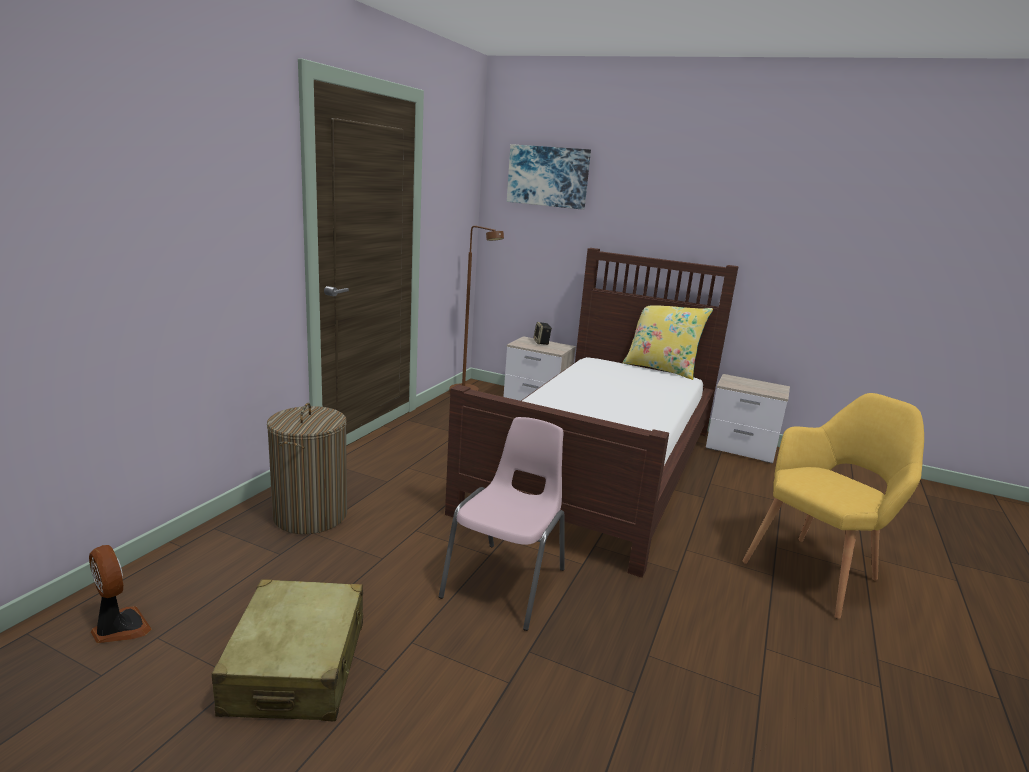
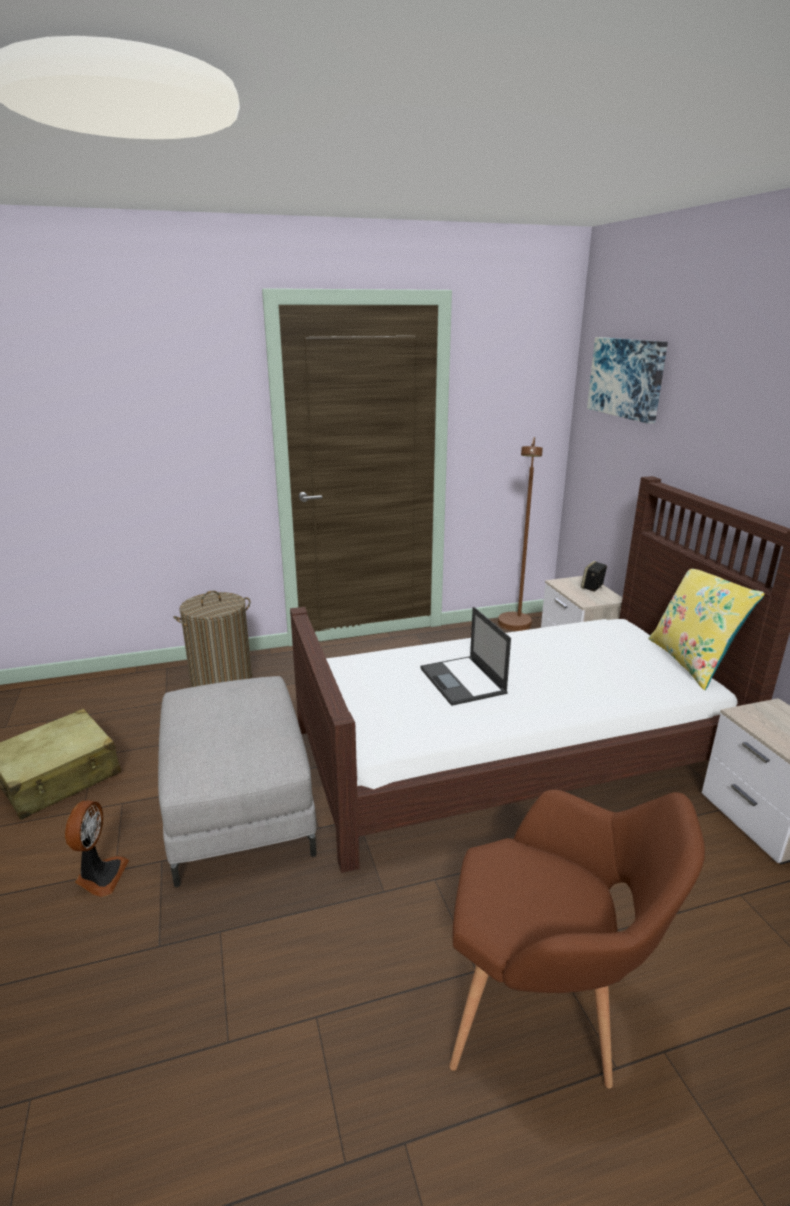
camera: 50 degrees right, 5 degrees up
(119, 628) = (45, 706): fan -> fan (100, 876)
(507, 582) = (240, 804): pink chair -> grey ottoman
(594, 412) = (463, 681): none -> laptop
(818, 571) = (545, 1012): yellow armchair -> brown armchair

